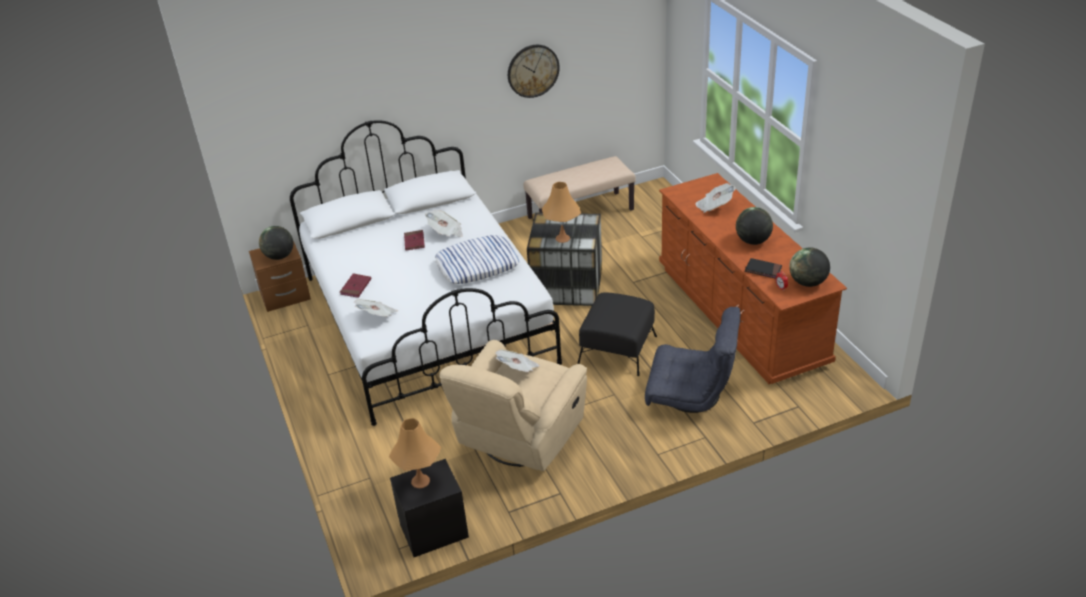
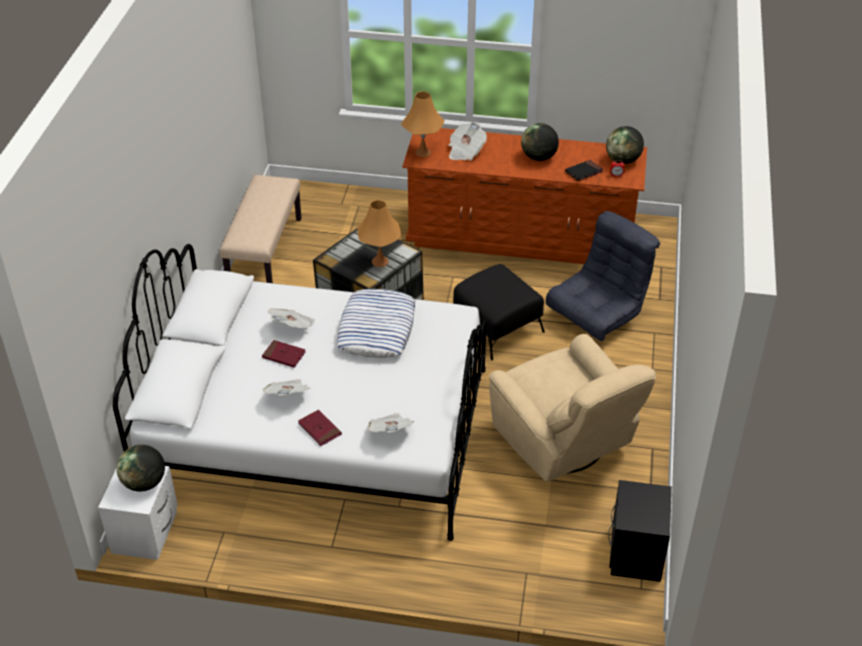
camera: 60 degrees left, 5 degrees up
(285, 297) = (146, 532): brown nightstand -> white nightstand
(420, 481) = (637, 509): orange table lamp -> orange table lamp (422, 152)
(518, 369) = (537, 379): newspaper -> newspaper (288, 396)
(533, 70) = (205, 116): wall clock -> none

